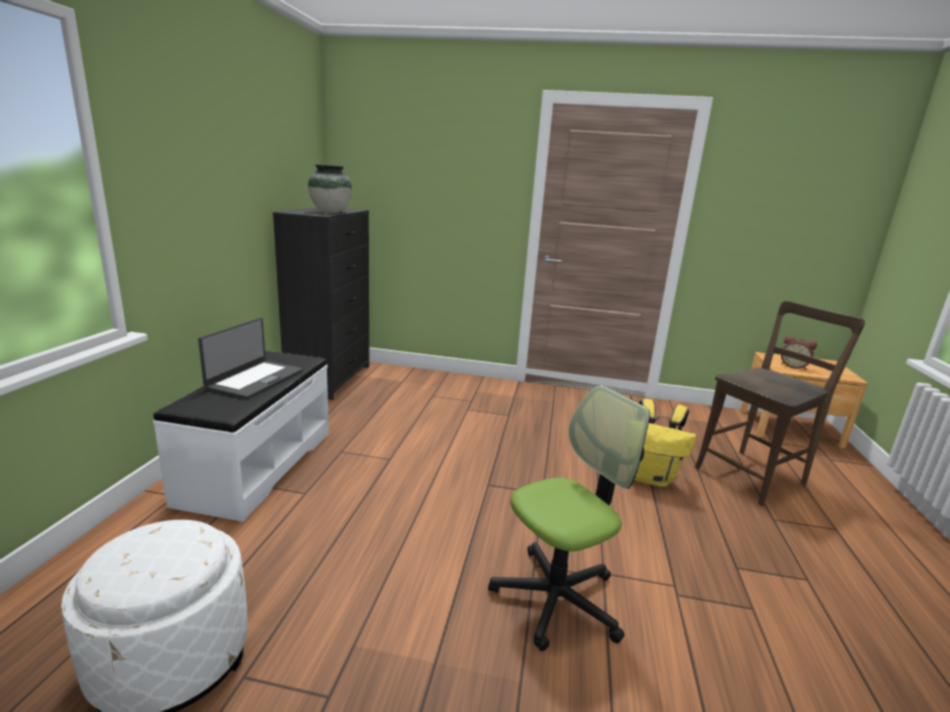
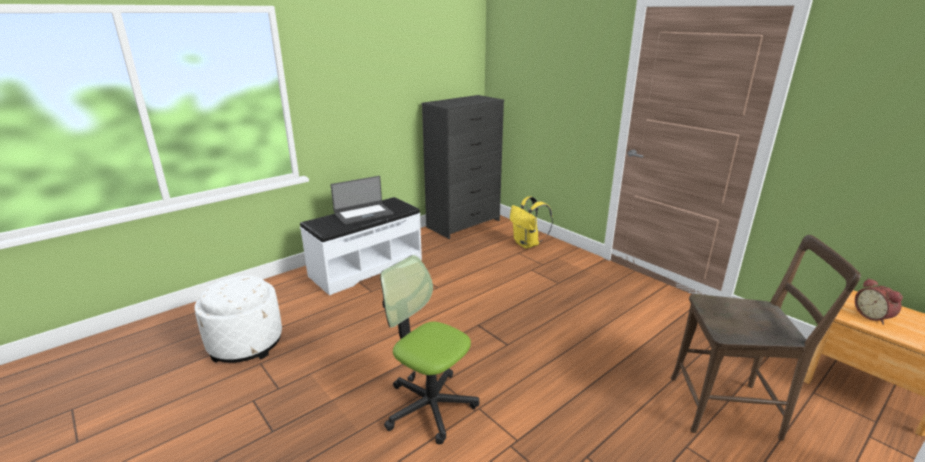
camera: 40 degrees right, 5 degrees up
(331, 212) = (463, 102): vase -> none
(557, 598) = (430, 406): office chair -> office chair turned 150 degrees counterclockwise
(650, 478) = (612, 368): yellow backpack -> yellow backpack (527, 244)

